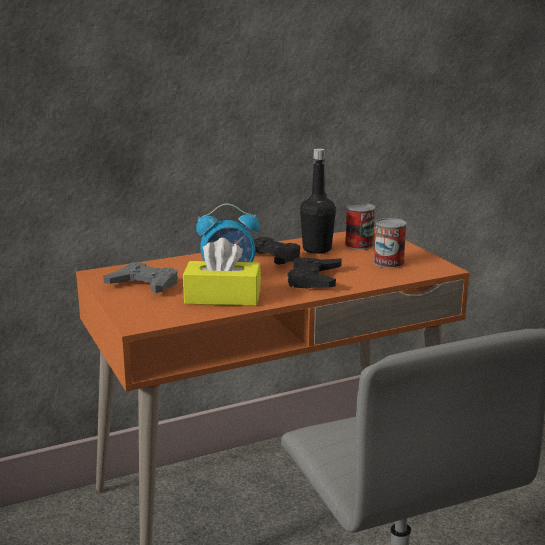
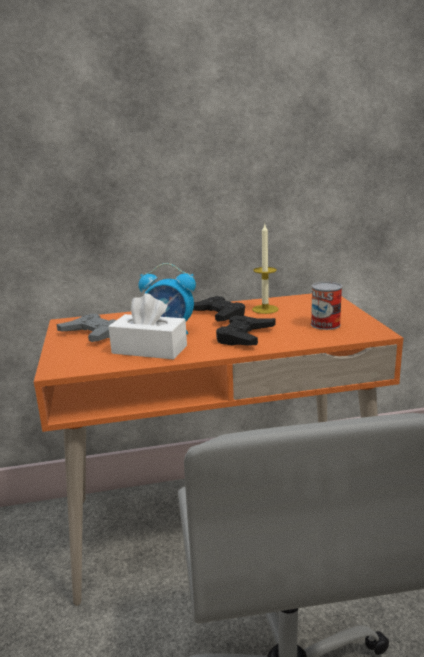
camera: 15 degrees right, 0 degrees up
(222, 297) = (149, 349): yellow tissue box -> white tissue box
(317, 249) = (265, 309): black bottle -> candle
(359, 245) = (306, 307): can -> none

